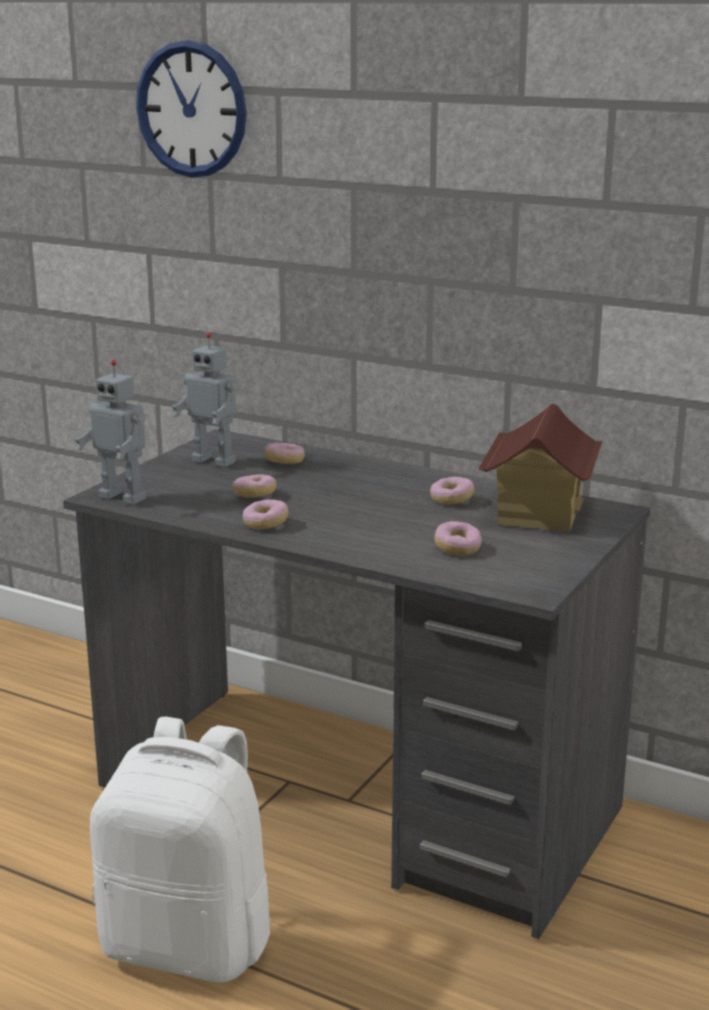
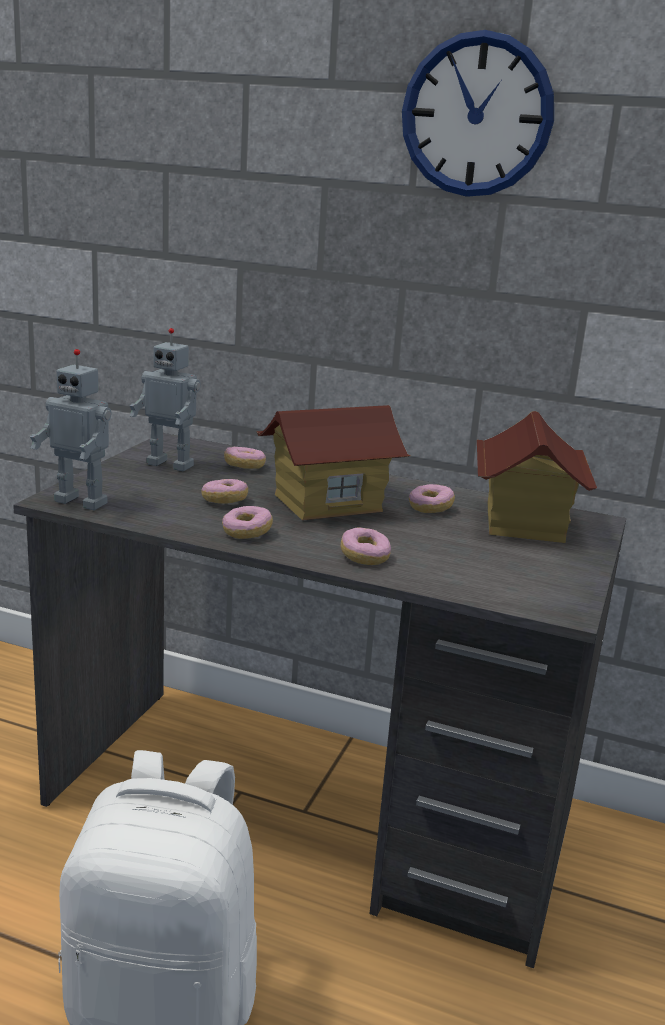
camera: 10 degrees left, 0 degrees up
(191, 109) = (149, 96): wall clock -> wall clock (477, 115)
(352, 496) = (327, 503): none -> toy house
(457, 549) = (461, 561): donut -> donut (364, 557)

